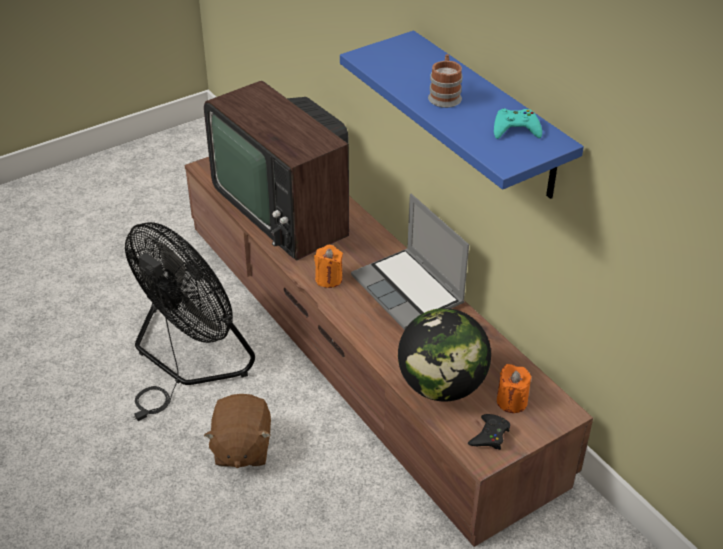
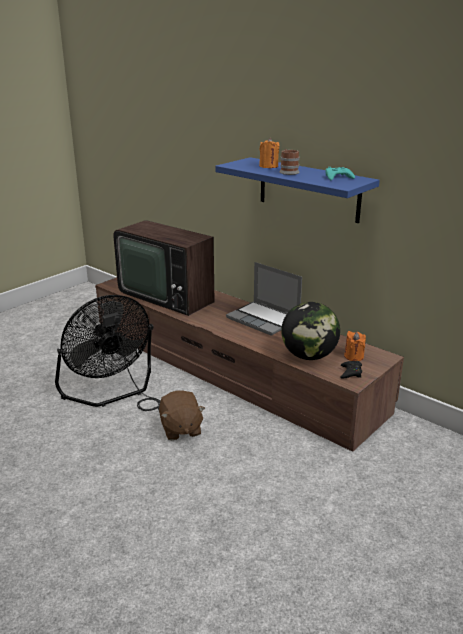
camera: 15 degrees left, 15 degrees down
(179, 359) = (119, 392): black fan -> black fan turned 60 degrees counterclockwise
(328, 279) = (213, 321): orange candle -> orange candle (268, 166)

